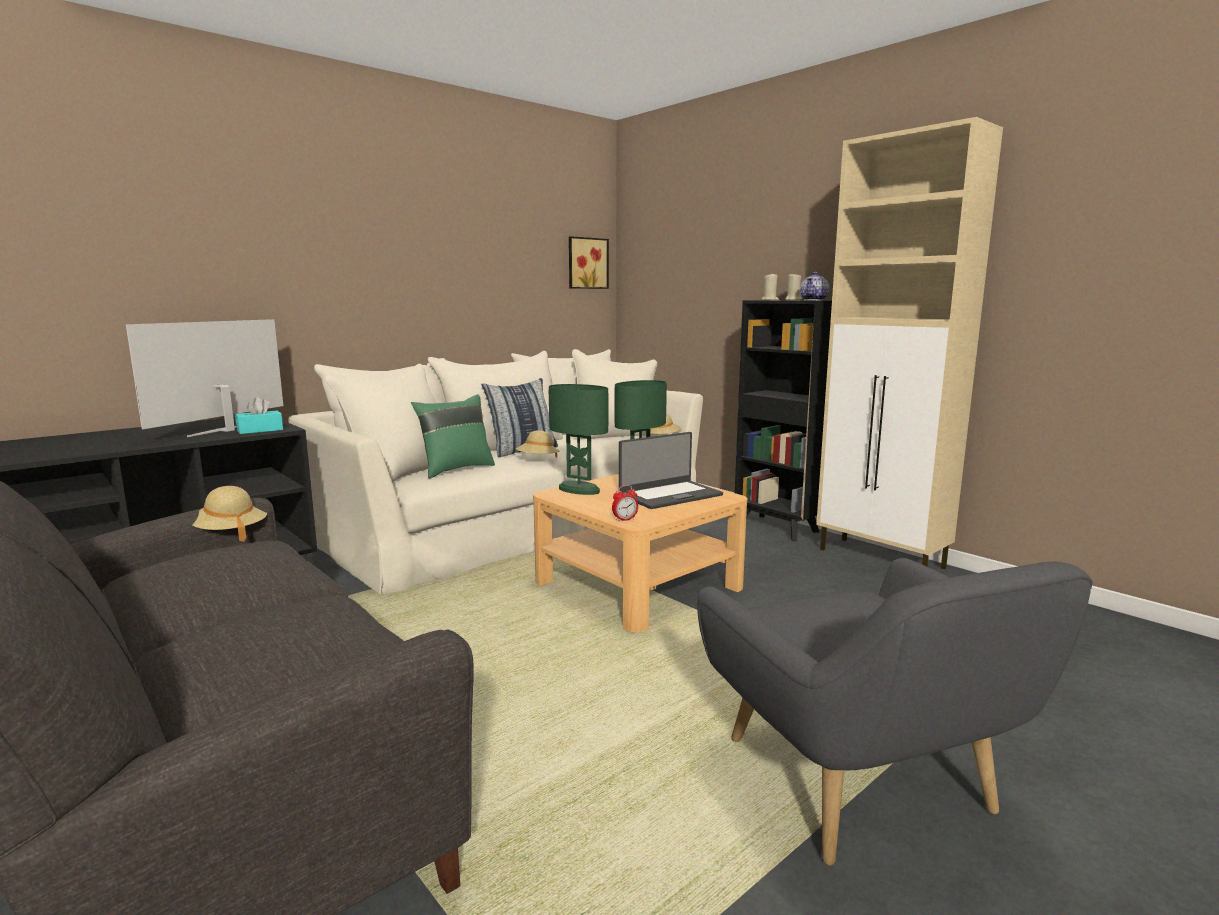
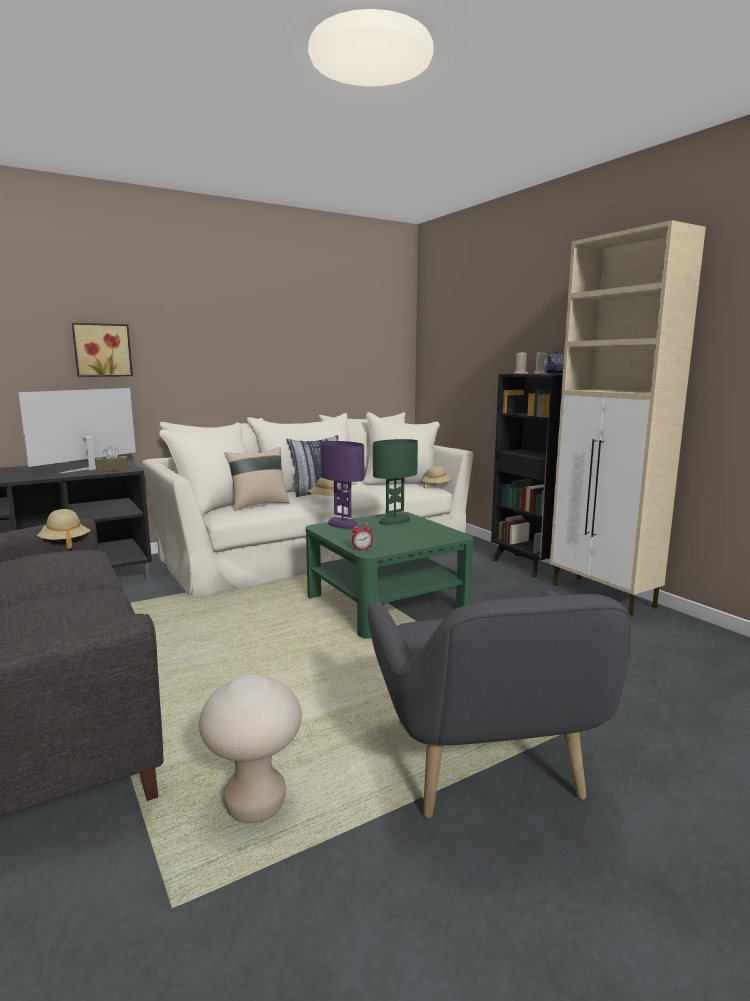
camera: 10 degrees right, 0 degrees up
(260, 430) = (112, 470): turquoise tissue box -> brown tissue box
(455, 469) = (258, 505): green pillow -> beige pillow
(578, 490) = (342, 525): green table lamp -> purple table lamp
(586, 263) = (389, 342): picture -> picture (102, 350)
(600, 879) = (255, 805): none -> beige stool
(638, 584) = (386, 602): beige coffee table -> green coffee table
(670, 495) = (411, 532): laptop -> none

